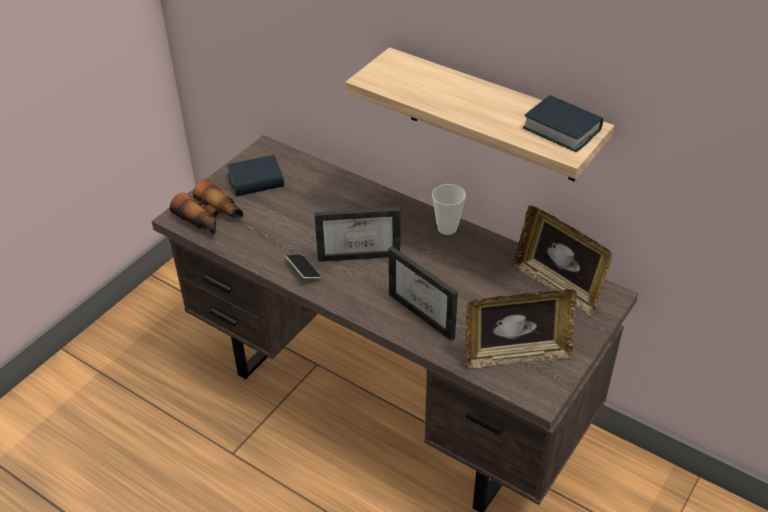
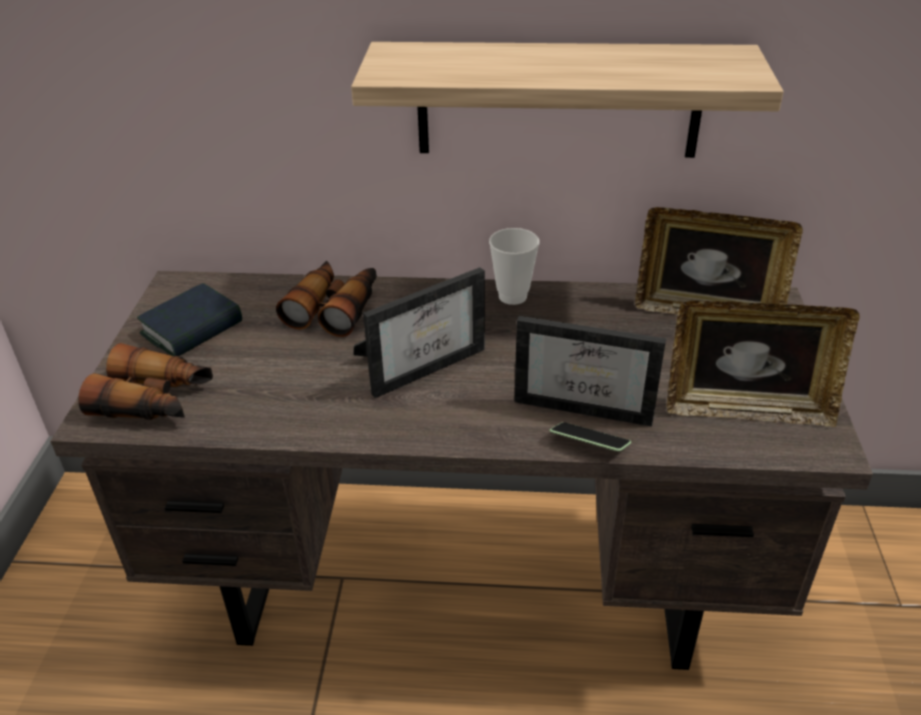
camera: 30 degrees left, 5 degrees down
(303, 271) = (363, 418): phone -> phone (589, 444)
(339, 196) = (335, 307): none -> binoculars
(516, 355) = (746, 409): picture frame -> picture frame turned 45 degrees clockwise
(561, 129) = (707, 61): book -> none

